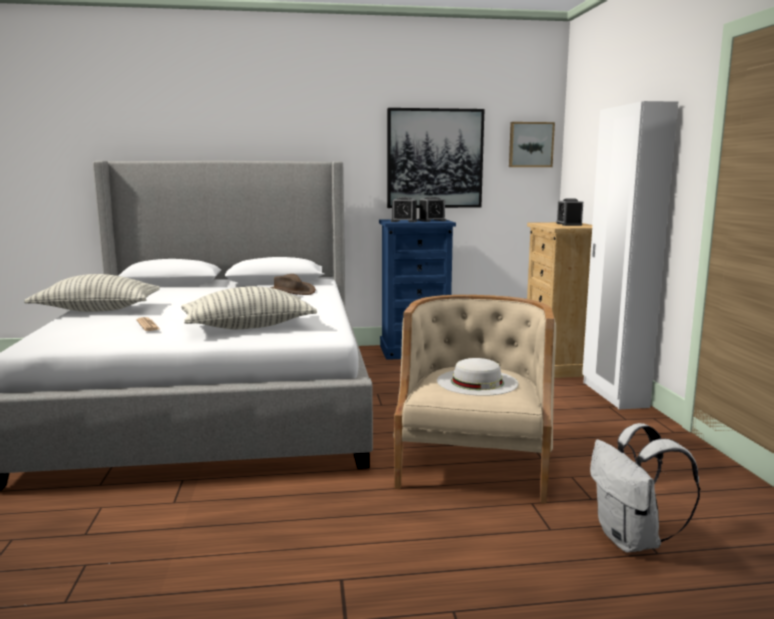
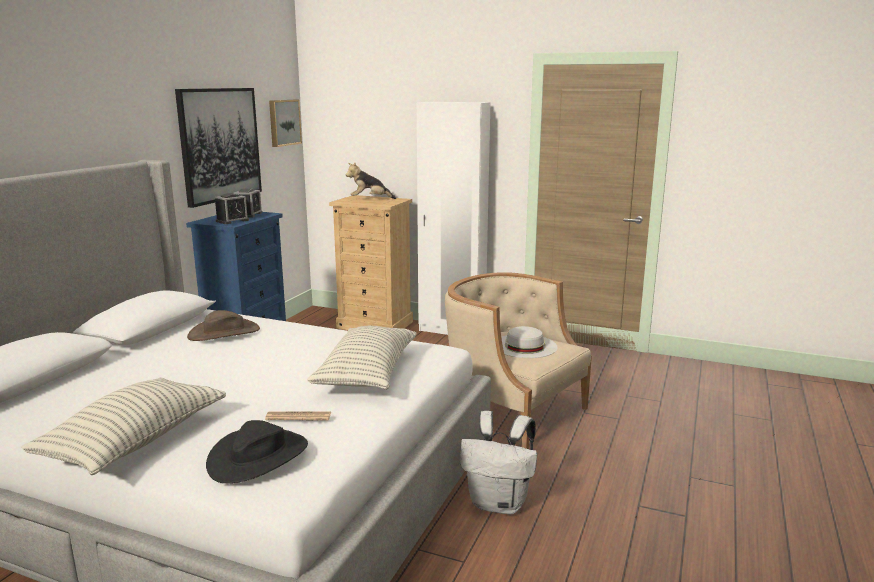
camera: 60 degrees left, 5 degrees up
(80, 328) = (258, 456): none -> black hat
(569, 224) = (369, 199): alarm clock -> plush toy
(632, 541) = (645, 402): white backpack -> white backpack (499, 503)

